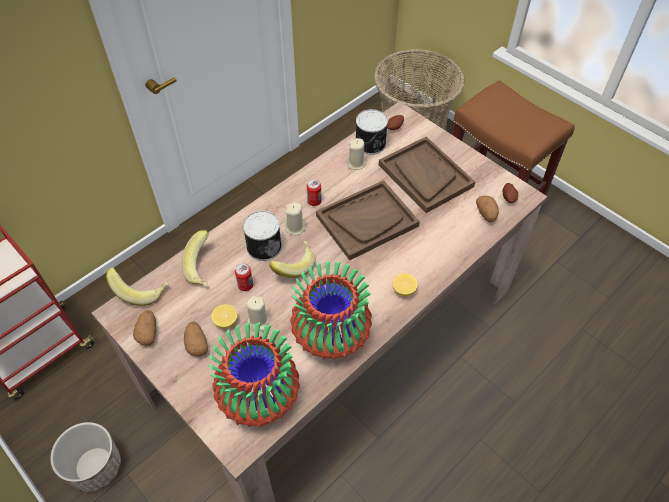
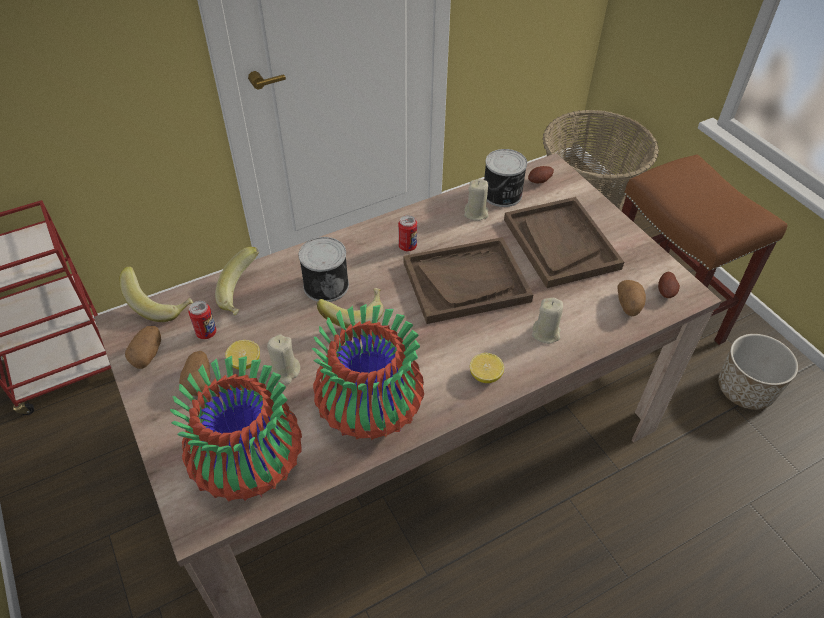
camera: 15 degrees right, 5 degrees down
(96, 467) = (78, 517): planter -> planter (745, 389)
(245, 285) = (285, 326): can -> can (206, 333)
(295, 228) = (373, 272): beige candle -> beige candle (546, 333)

